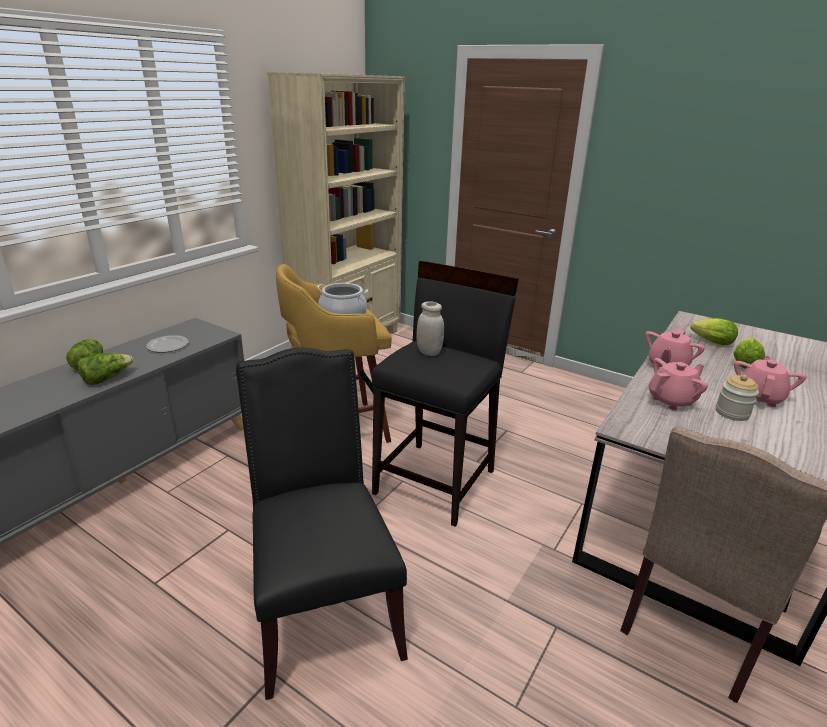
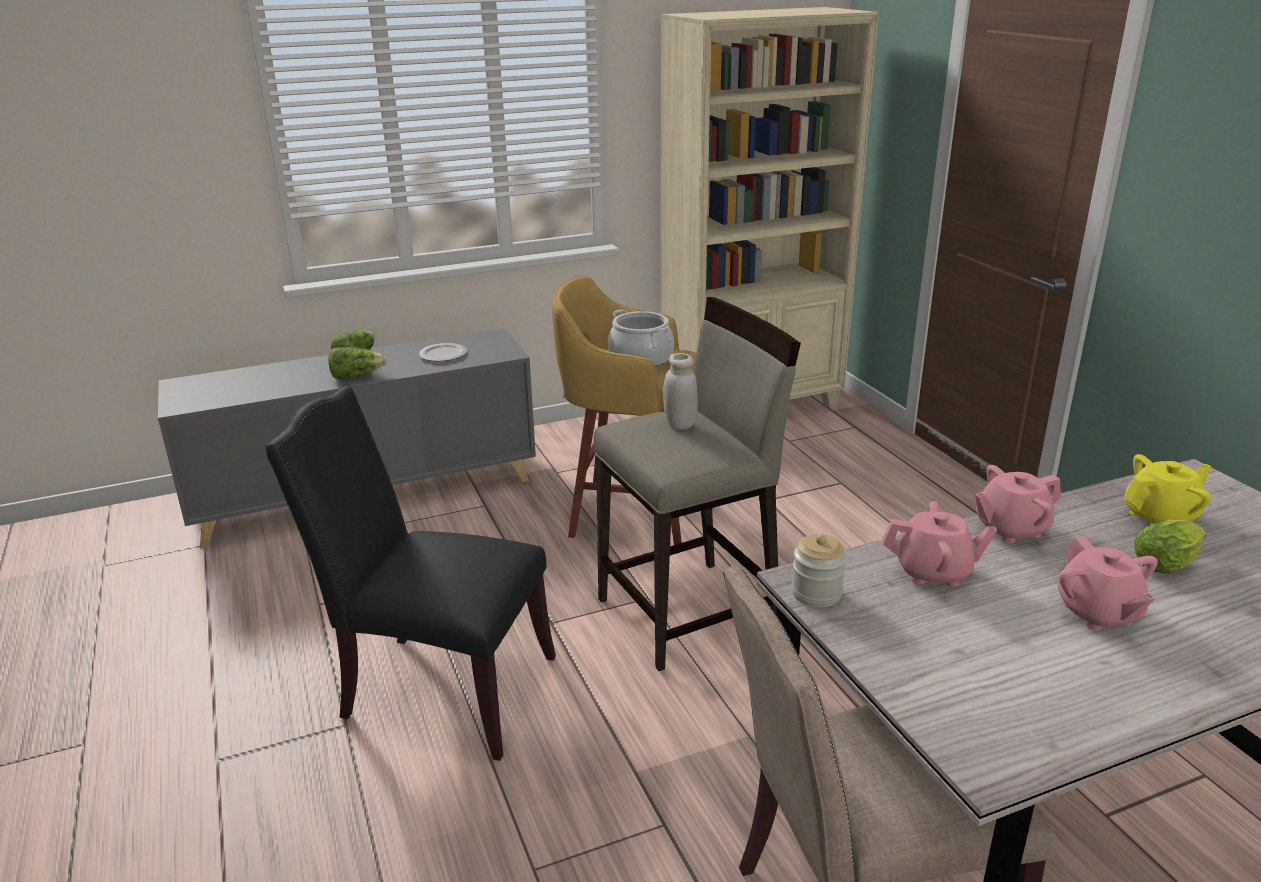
camera: 35 degrees right, 0 degrees up
(322, 607) = (439, 689): black chair -> black chair turned 90 degrees counterclockwise
(436, 481) = (689, 613): black stool -> beige stool
(709, 342) = (1160, 517): lettuce -> yellow teapot
(732, 413) = (1005, 616): jar -> jar (816, 593)
(759, 397) = (1097, 613): pink teapot -> pink teapot turned 105 degrees clockwise

